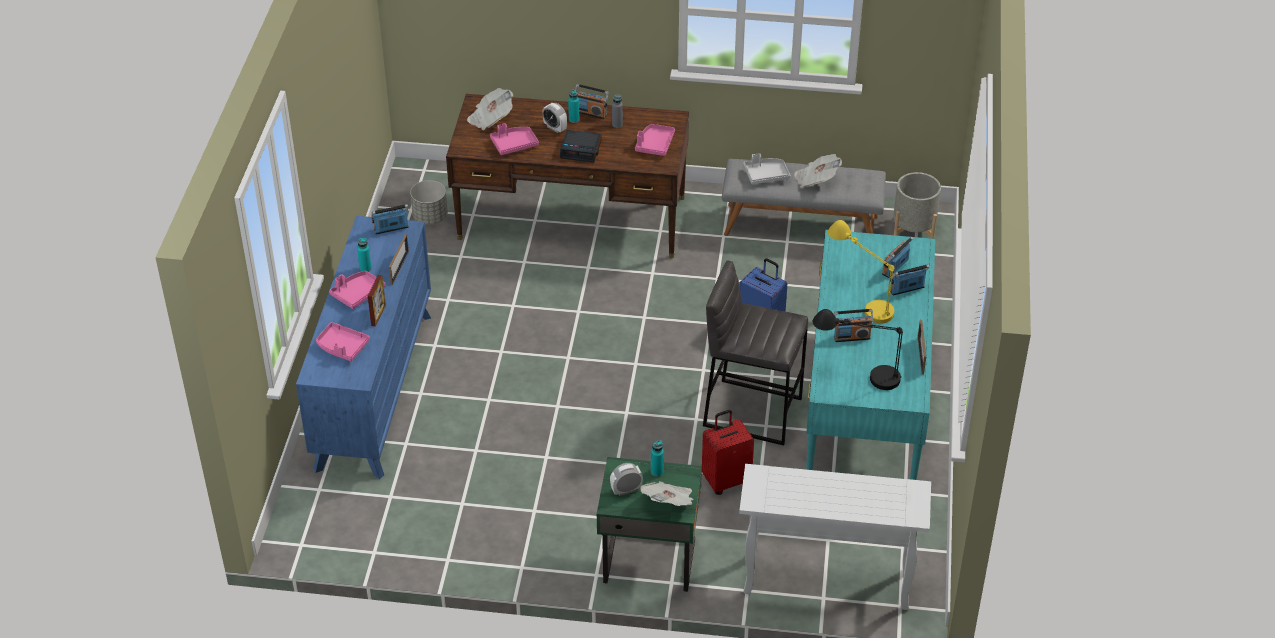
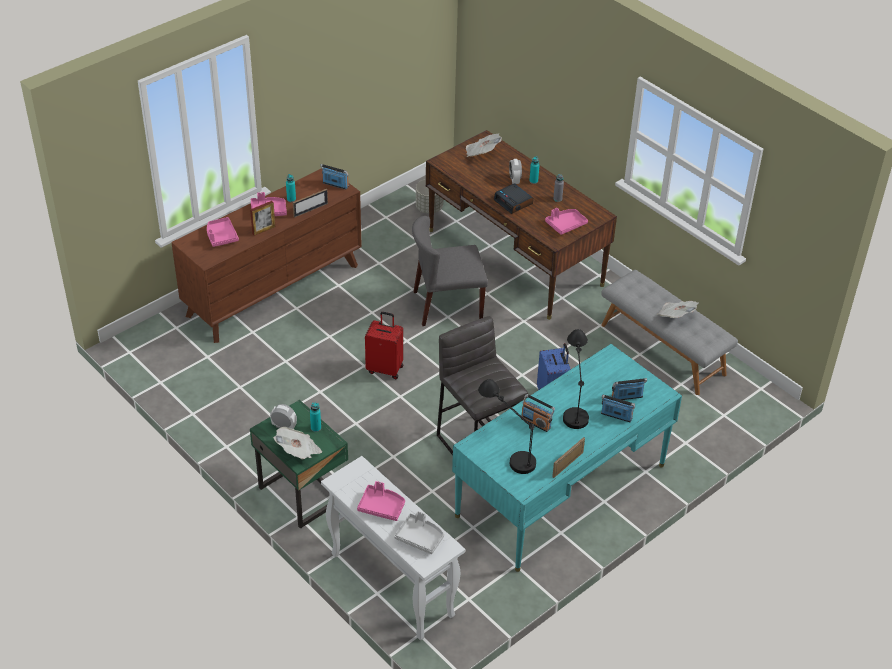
camera: 40 degrees right, 0 degrees up
(374, 389) = (273, 290): blue dresser -> brown dresser
(514, 144) = (476, 176): pink tray -> pink tray (381, 507)
(564, 301) = (447, 305): none -> grey chair
(591, 113) = (550, 182): radio -> none
(726, 480) = (409, 478): red suitcase -> red suitcase (385, 368)
(766, 175) = (644, 293): grey tray -> grey tray (420, 537)
(860, 299) = (574, 402): yellow table lamp -> black table lamp
(913, 231) = (740, 400): grey planter -> none

